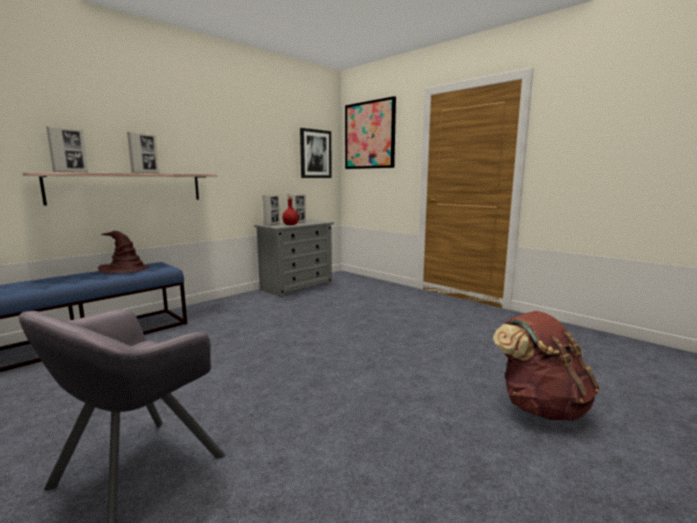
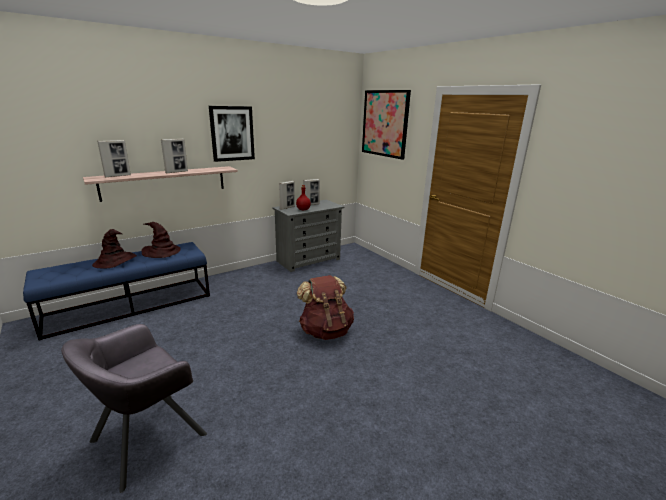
camera: 10 degrees right, 10 degrees up
(63, 279) = (115, 261): none -> brown hat
(315, 154) = (333, 139): picture -> picture (232, 133)
(540, 406) = (463, 428): brown backpack -> brown backpack (325, 331)

